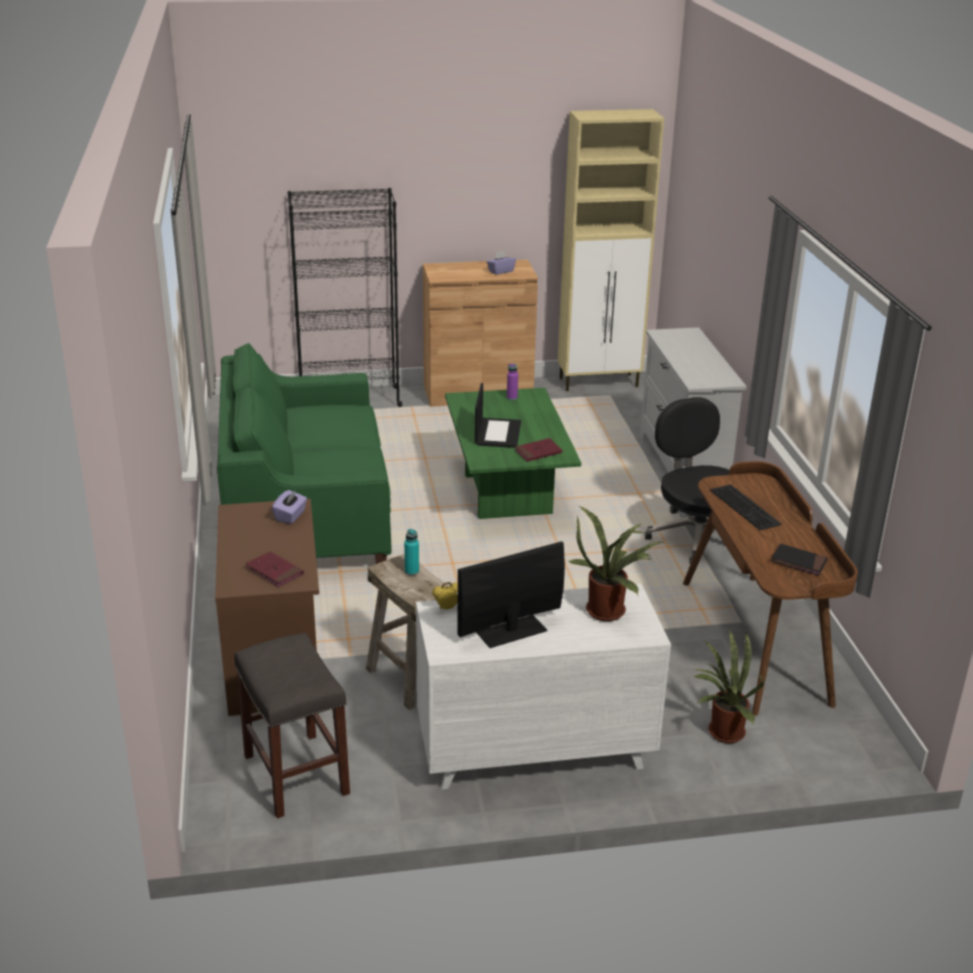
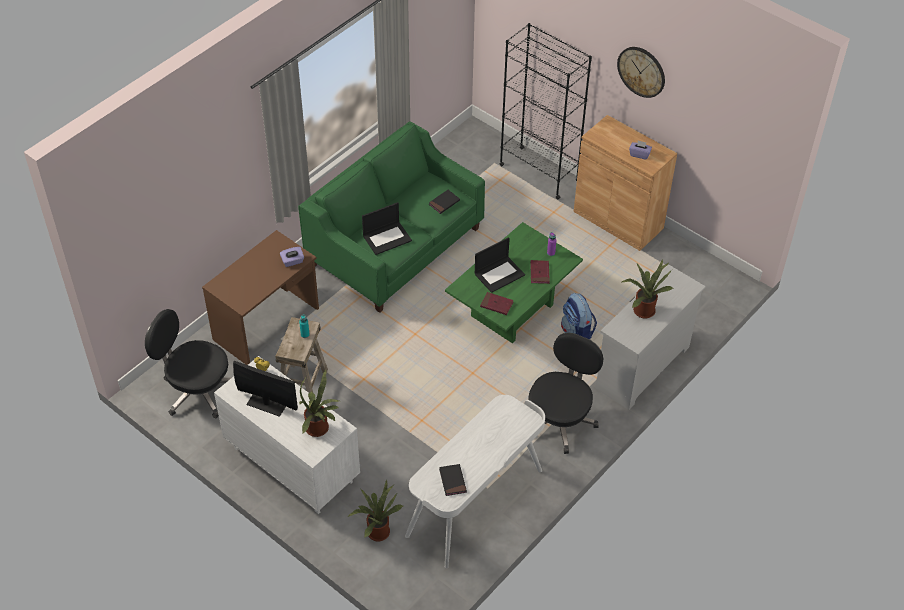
camera: 50 degrees right, 20 degrees up
(274, 571) = (241, 290): red book -> red book (539, 273)
(294, 773) = (197, 390): grey stool -> black office chair
(338, 466) = (387, 238): none -> laptop
(347, 415) = (444, 203): none -> black book
(461, 173) = (641, 71): none -> wall clock
(588, 474) = (577, 332): none -> backpack
(599, 382) = (706, 266): beige cabinet -> none
(688, 361) = (643, 309): none -> potted plant
(746, 507) = (492, 430): keyboard -> none
(756, 640) = (476, 503): brown desk -> white desk

